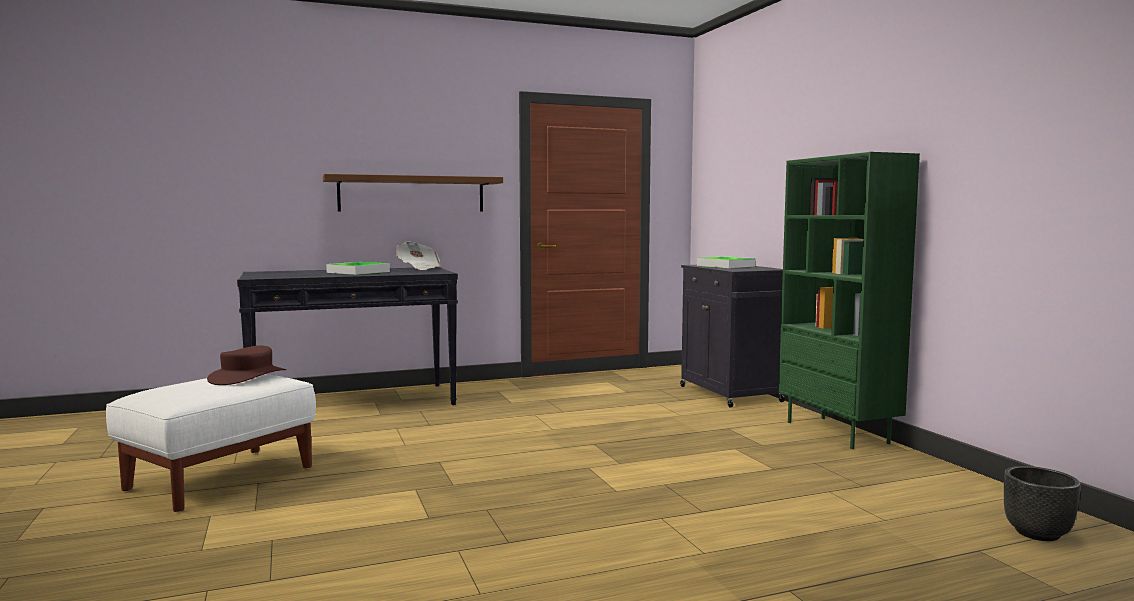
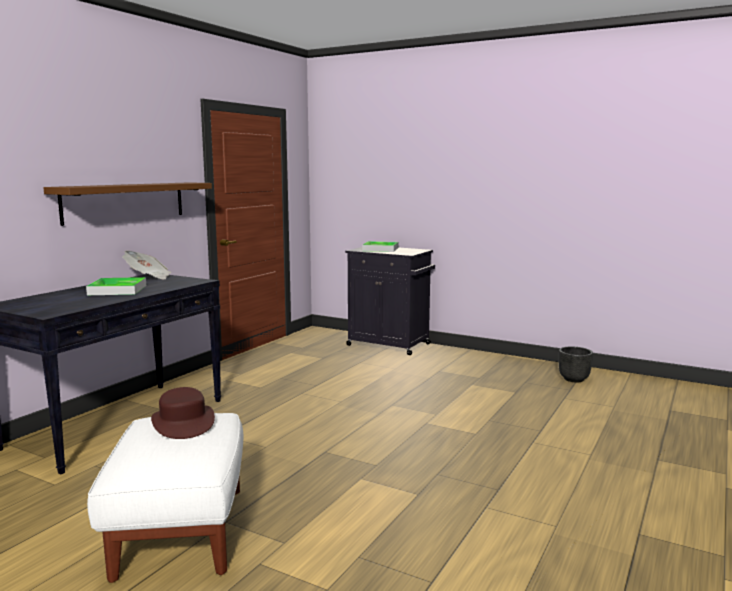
camera: 40 degrees left, 5 degrees up
(838, 432) = (496, 359): green bookcase -> none
(1038, 533) = (670, 394): black planter -> black planter (574, 379)

